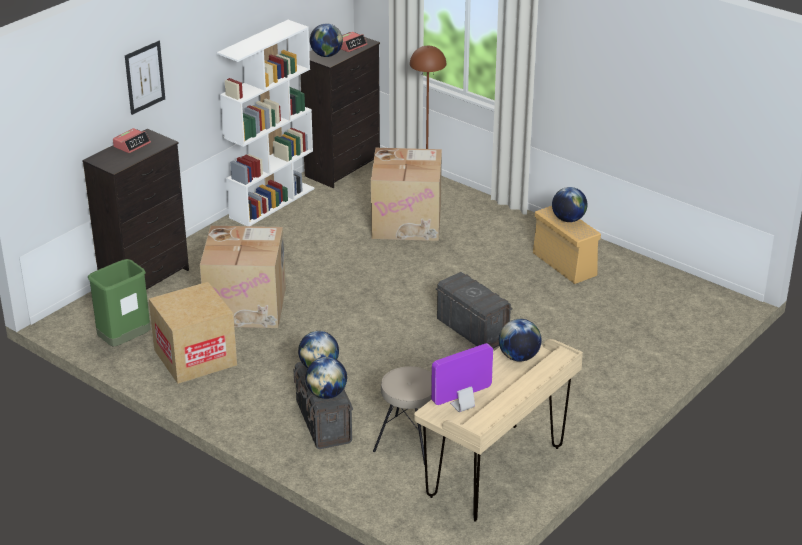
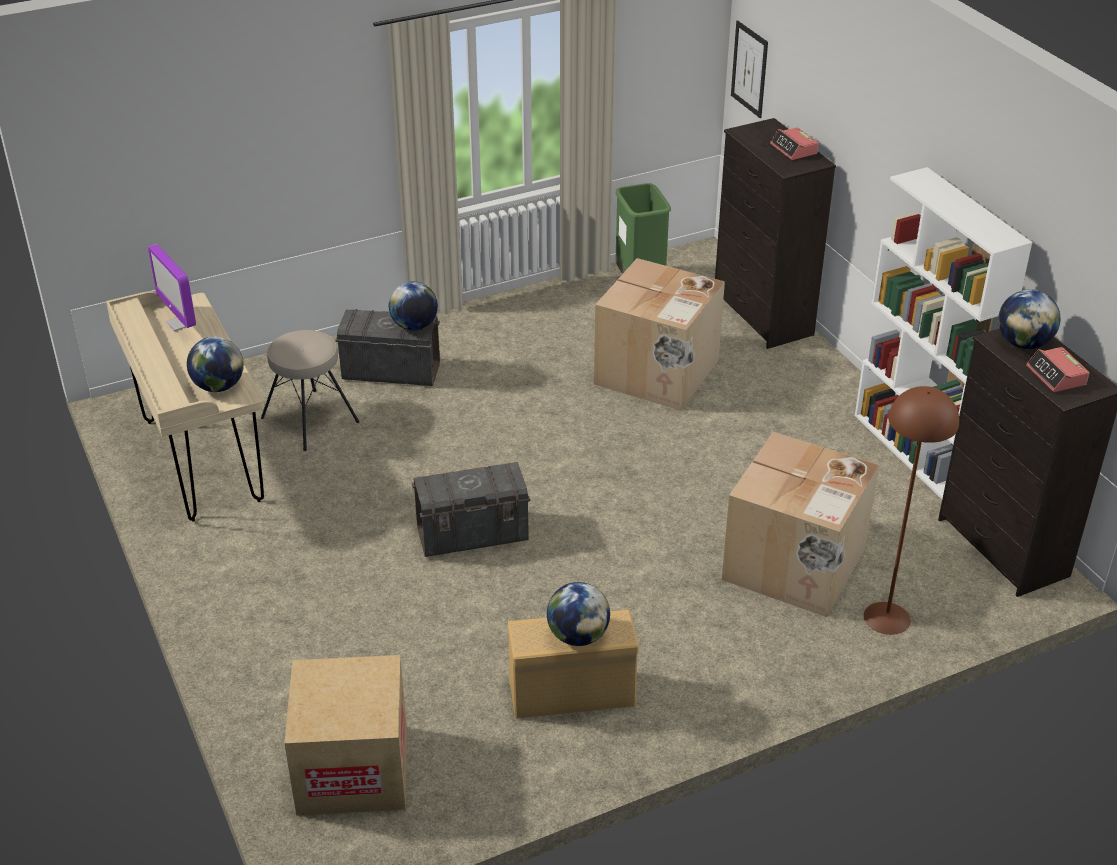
camera: 115 degrees right, 5 degrees up
(144, 77) = (856, 103): picture -> picture (749, 69)
(195, 357) = (576, 318): cardboard box -> cardboard box (353, 769)
(326, 394) = (363, 319): globe -> none
(462, 406) = (180, 323): monitor -> monitor turned 150 degrees clockwise

